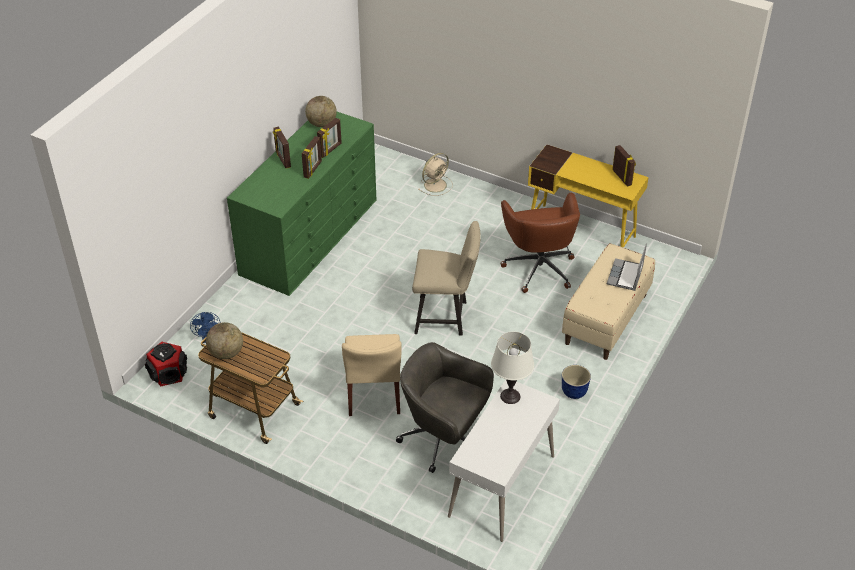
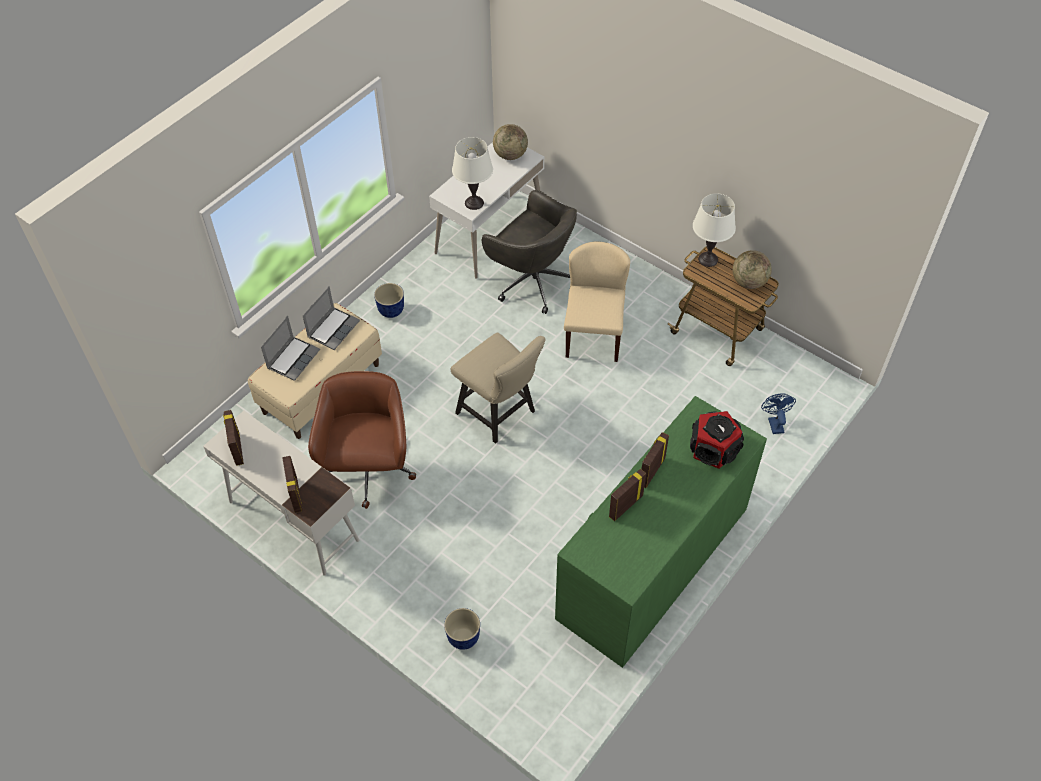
camera: 170 degrees left, 10 degrees up
(168, 374) = (812, 383): speaker -> speaker (713, 449)
(265, 369) = (708, 259): none -> white table lamp
(282, 160) = (693, 496): picture frame -> picture frame (296, 495)
(321, 124) = (634, 563): globe -> globe (510, 155)
(436, 185) = (463, 638): beige fan -> planter
(445, 317) = (500, 414): beige chair -> beige chair turned 150 degrees counterclockwise
(582, 231) = (293, 520): yellow desk -> white desk
(603, 303) = (333, 328): none -> laptop

